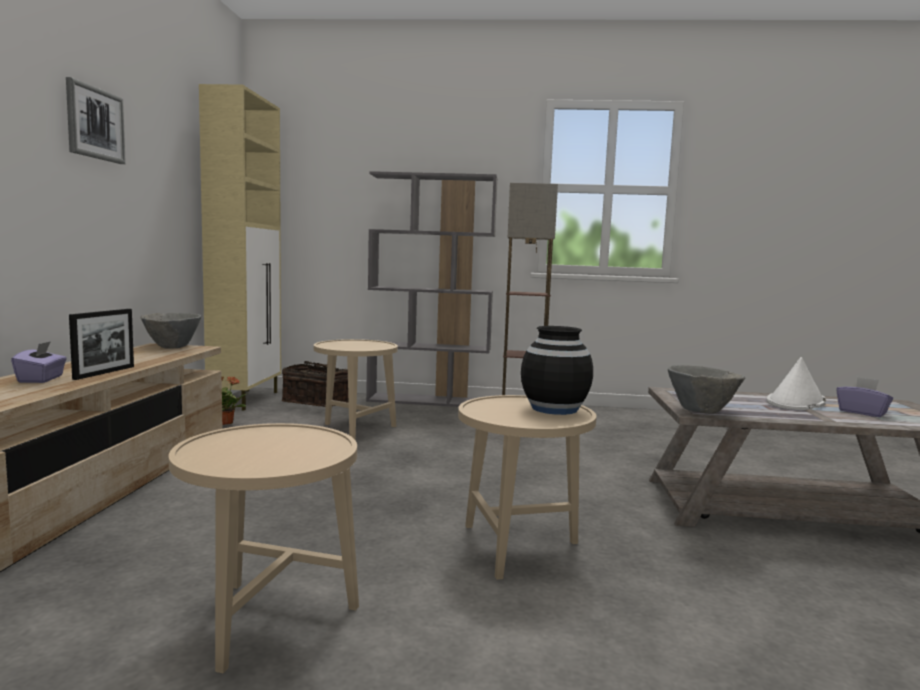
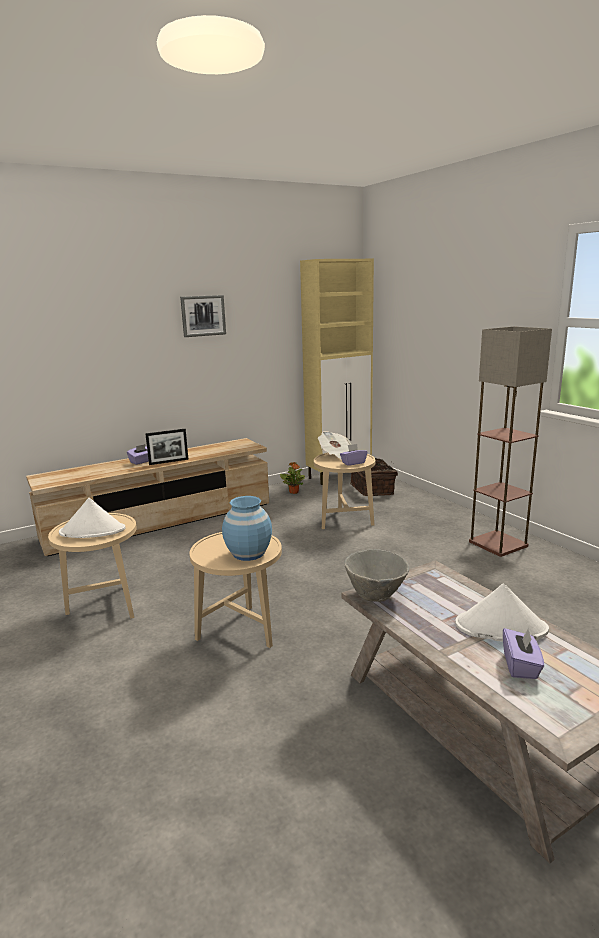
camera: 55 degrees right, 10 degrees up
(172, 347) = (244, 444): grey bowl -> none
(282, 447) = (93, 531): none -> white hat
(335, 344) = (337, 455): none -> newspaper
(376, 345) = (353, 463): none -> purple tissue box
(429, 401) = (450, 509): grey bookcase -> none
(554, 408) = (249, 553): black vase -> blue vase

